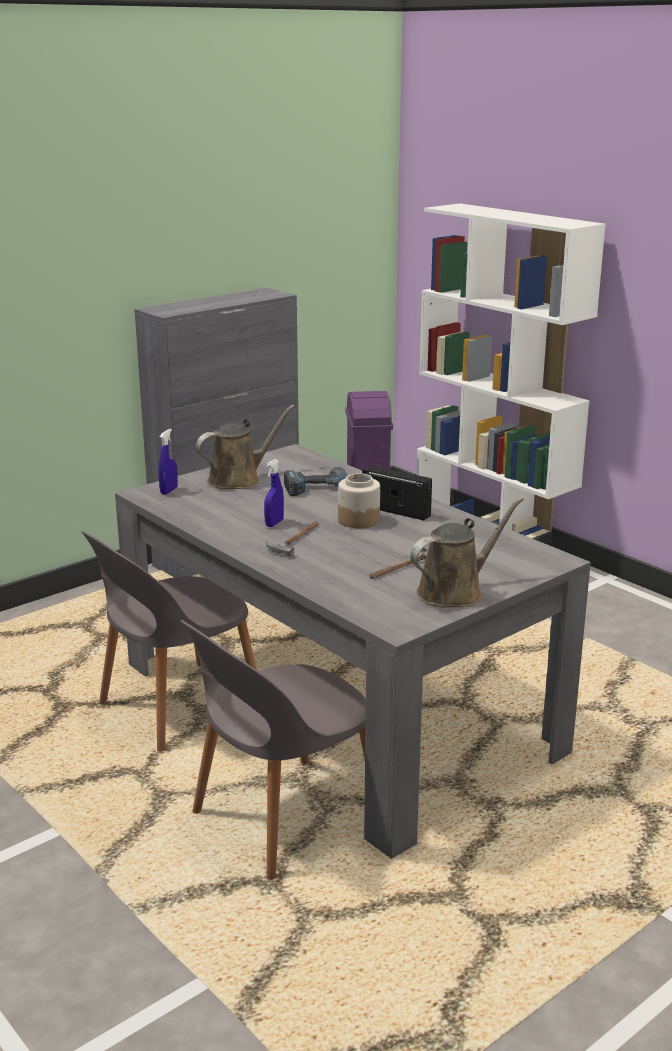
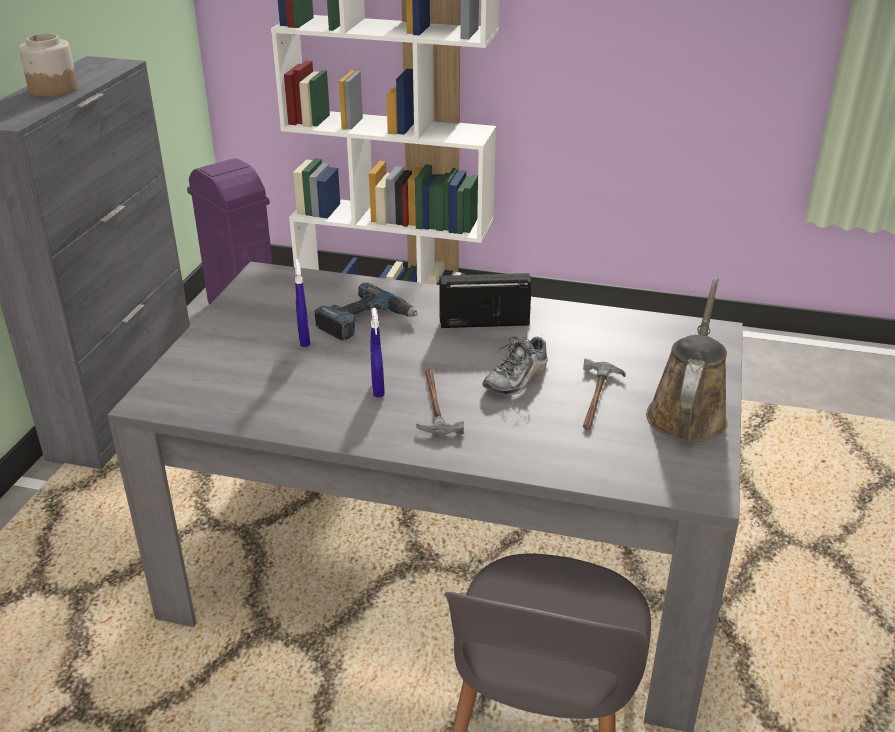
camera: 35 degrees left, 10 degrees up
(169, 491) = (181, 385): blue spray bottle -> blue spray bottle (304, 340)
(176, 707) = (273, 653): grey chair -> none
(238, 479) = (249, 336): brown watering can -> none
(358, 520) = (463, 349): jar -> jar (53, 89)
(369, 543) = (516, 378): none -> shoe

